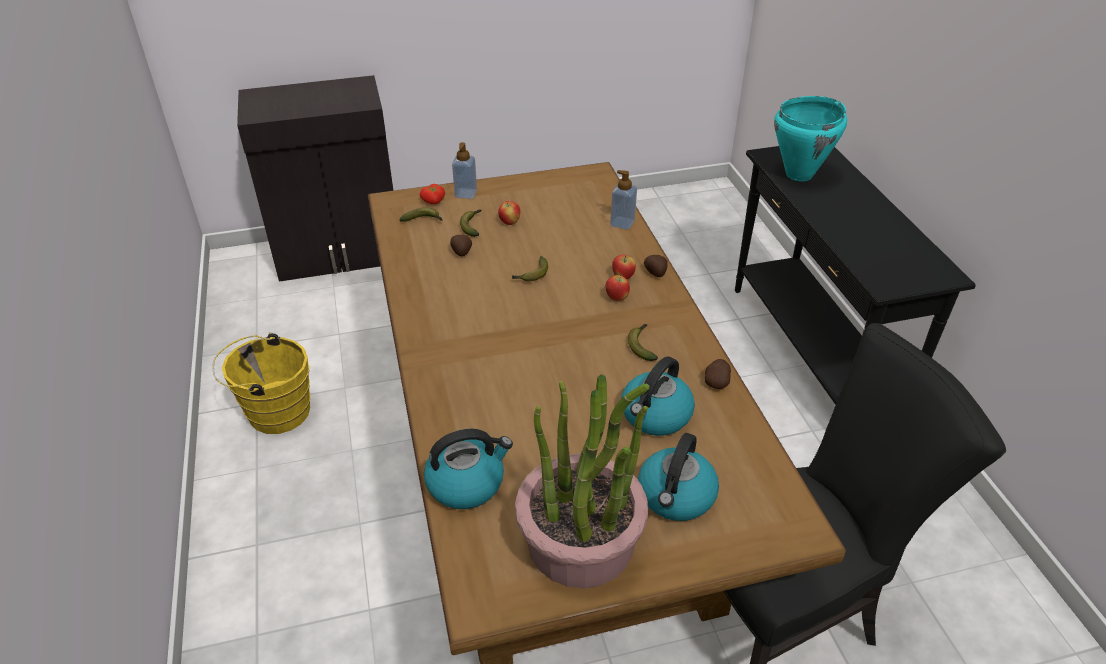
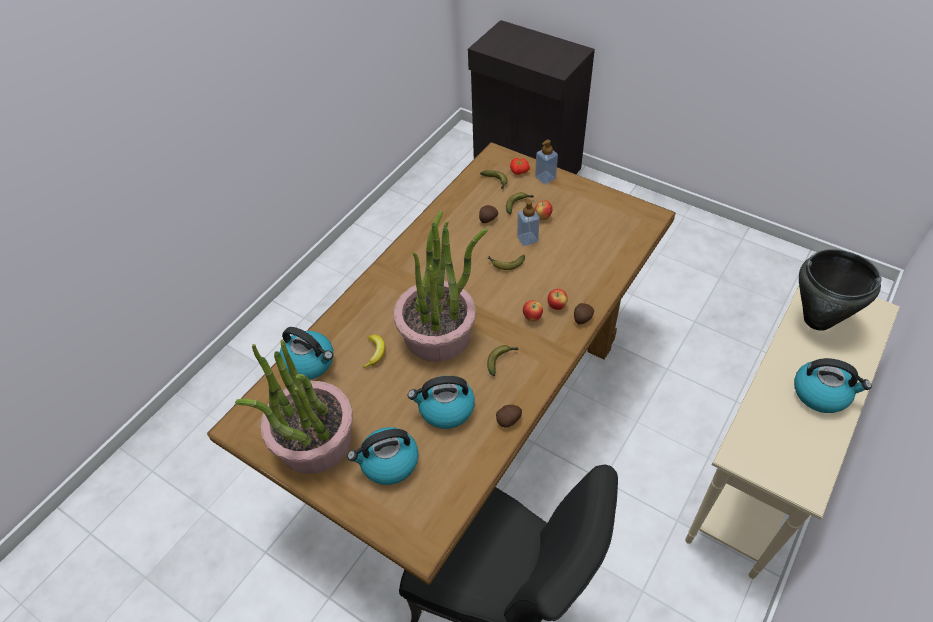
camera: 50 degrees right, 10 degrees up
(274, 411) = (386, 248): yellow bucket -> none
(521, 424) = (375, 353): none -> banana
(557, 366) = (438, 334): none -> potted plant
(622, 223) = (613, 267): soap dispenser -> soap dispenser (527, 239)
(799, 174) = (818, 320): turquoise cooking pot -> black cooking pot
(813, 353) = (760, 471): black console table -> beige console table
(867, 215) = (821, 393): none -> kettle

